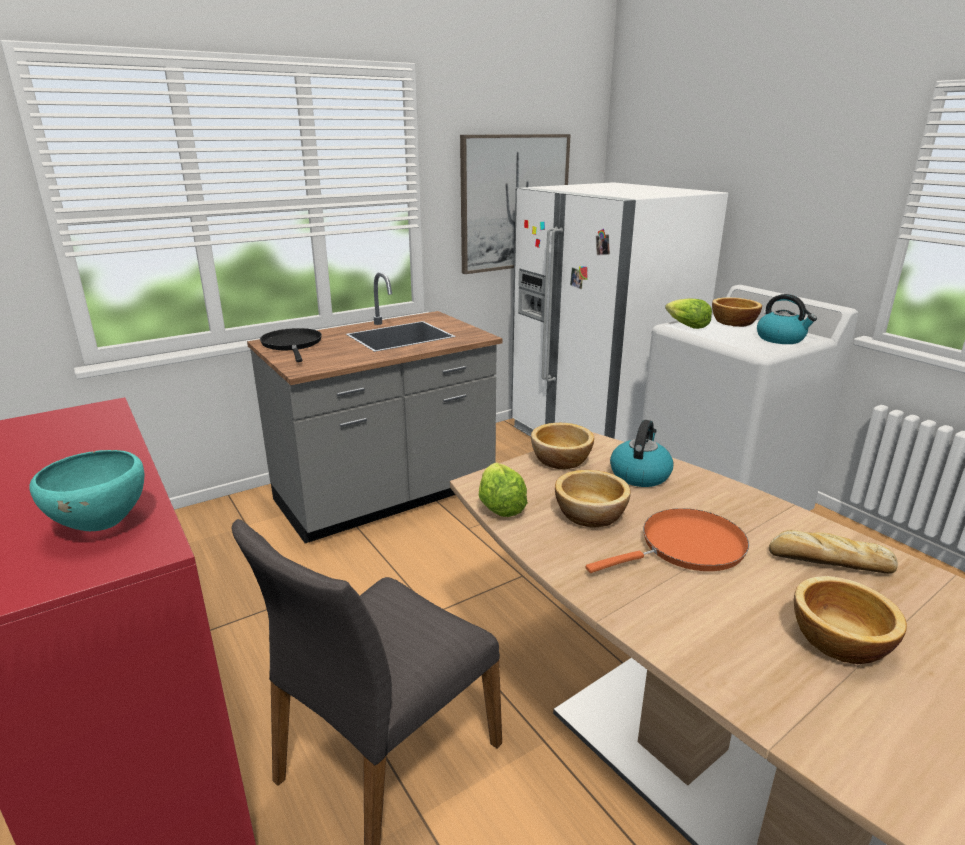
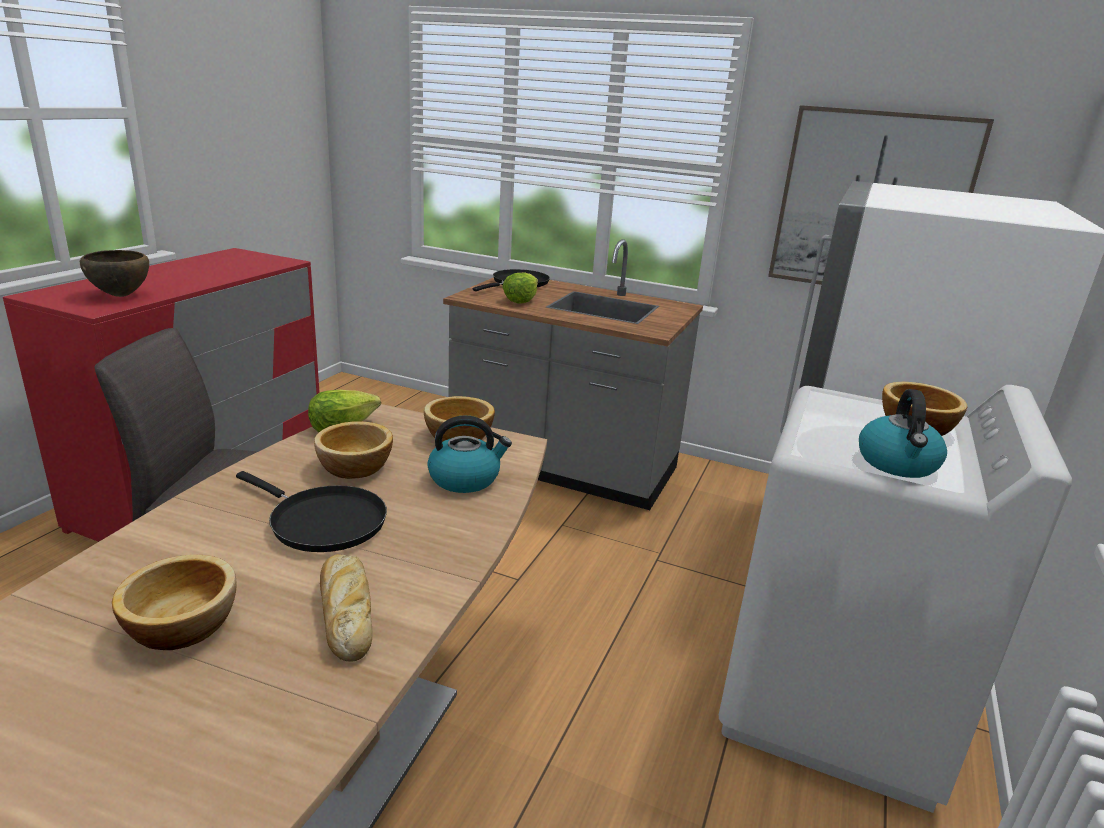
camera: 55 degrees right, 0 degrees up
(103, 526) = (121, 295): turquoise bowl -> brown bowl
(686, 326) = (833, 400): lettuce -> lettuce (521, 300)
(686, 548) = (322, 522): orange frying pan -> black frying pan

